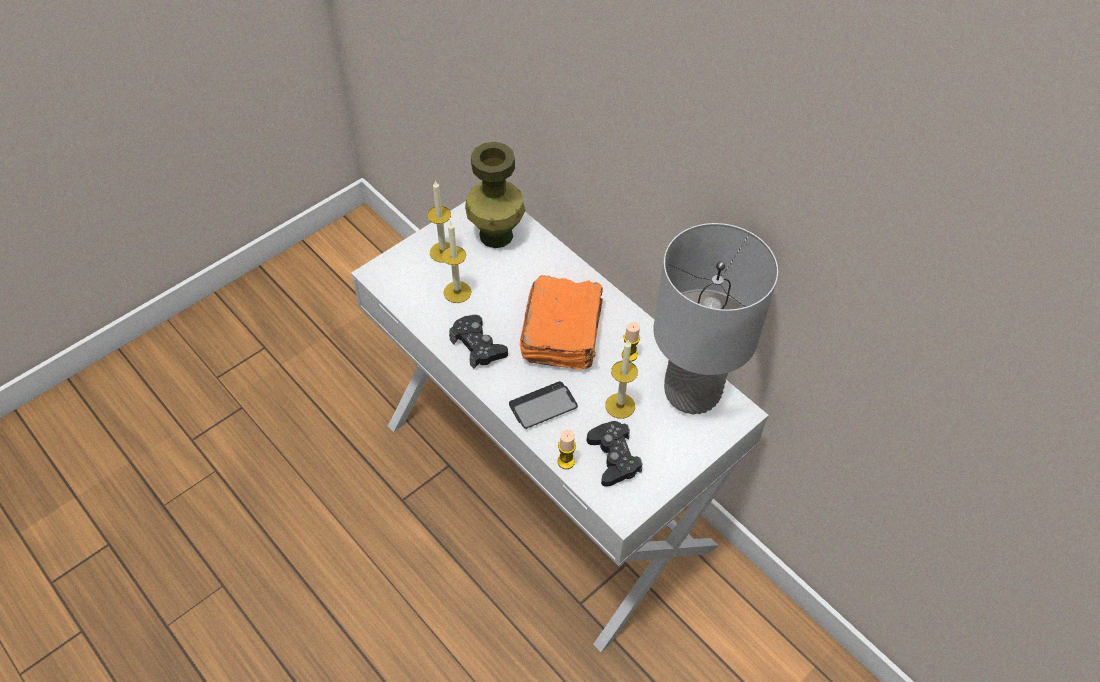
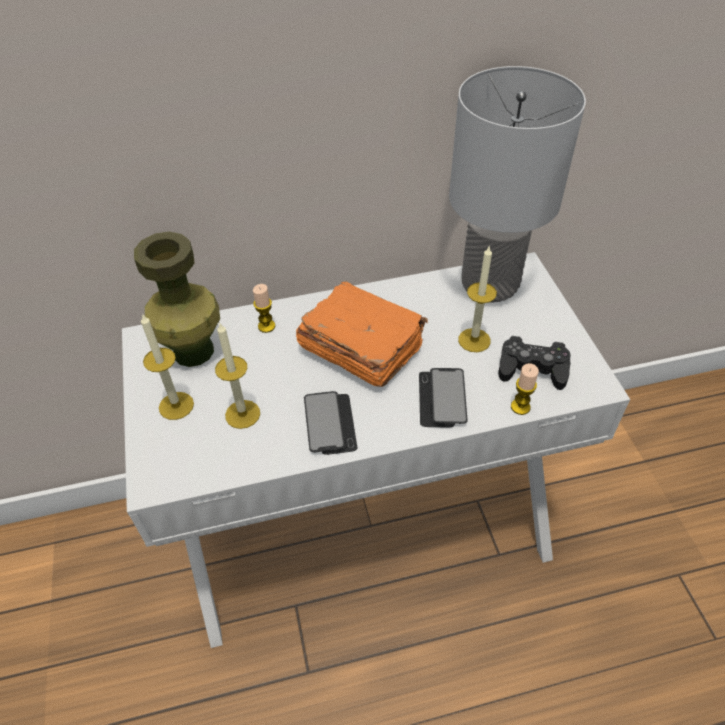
camera: 60 degrees left, 5 degrees down
(478, 346) = (330, 424): black game controller -> phone
(629, 355) = (419, 310): candle -> candle (266, 326)

